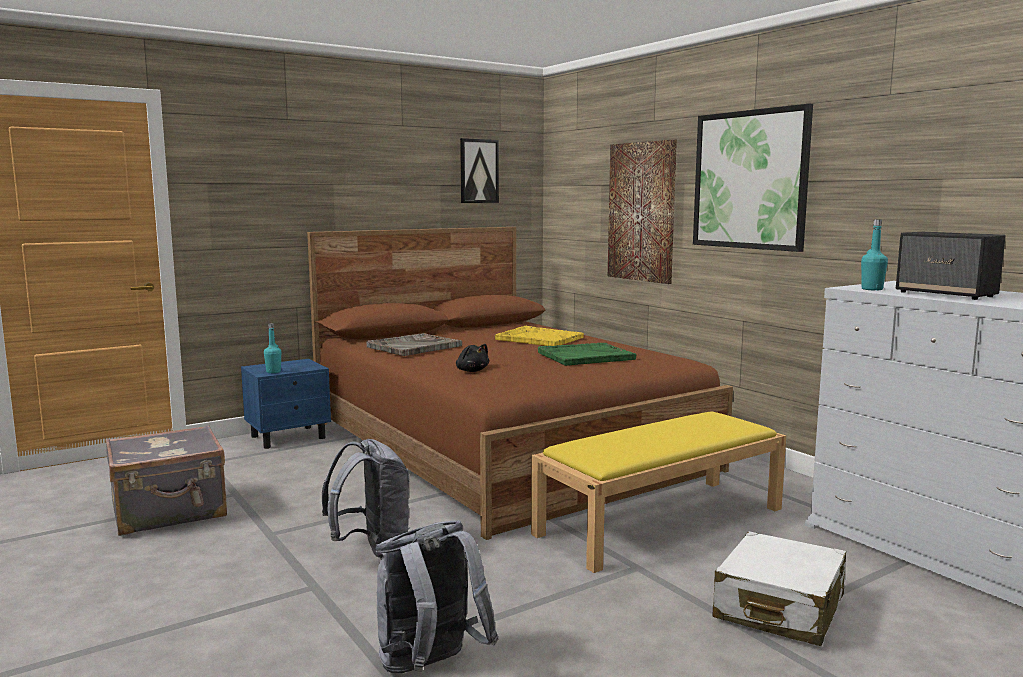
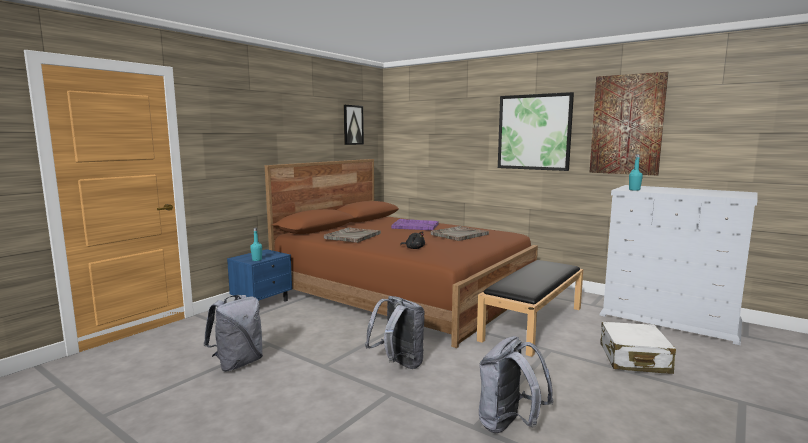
camera: 20 degrees left, 0 degrees up
(170, 513) = (238, 363): grey suitcase -> grey backpack
(538, 338) = (414, 226): yellow tray -> purple tray
(585, 356) = (459, 234): green tray -> grey tray
(641, 212) = (459, 149): picture -> picture (627, 125)
(661, 520) = (532, 323): yellow bench -> black bench
(946, 294) = (672, 191): speaker -> none

